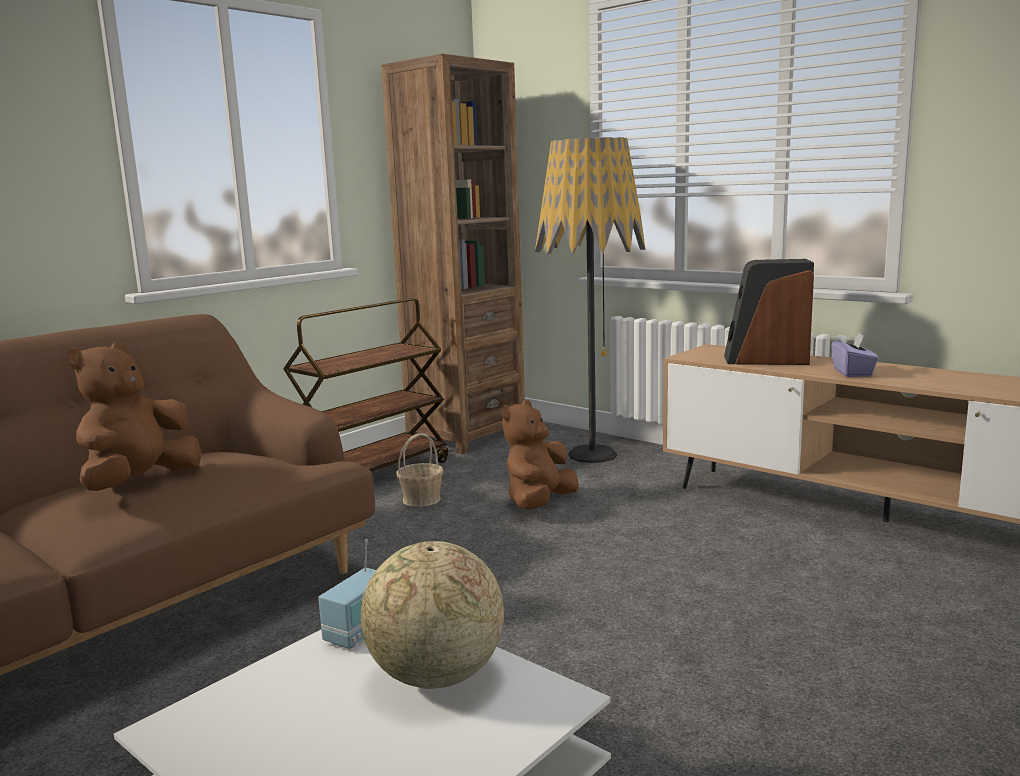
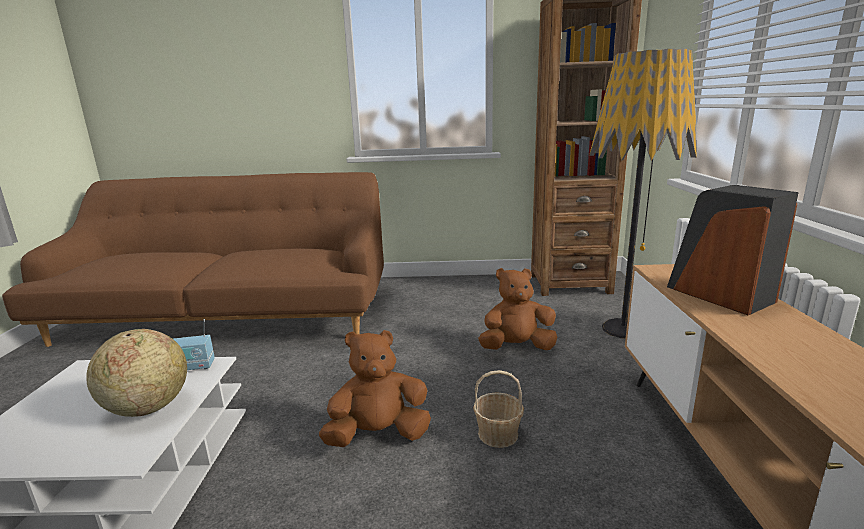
camera: 50 degrees right, 5 degrees up
(139, 483) = (262, 256): brown plush toy -> brown plush toy (378, 435)
(373, 474) = (473, 290): brown cart -> none
(422, 499) = (465, 315): basket -> basket (498, 434)
(853, 372) = (768, 341): purple tissue box -> none

